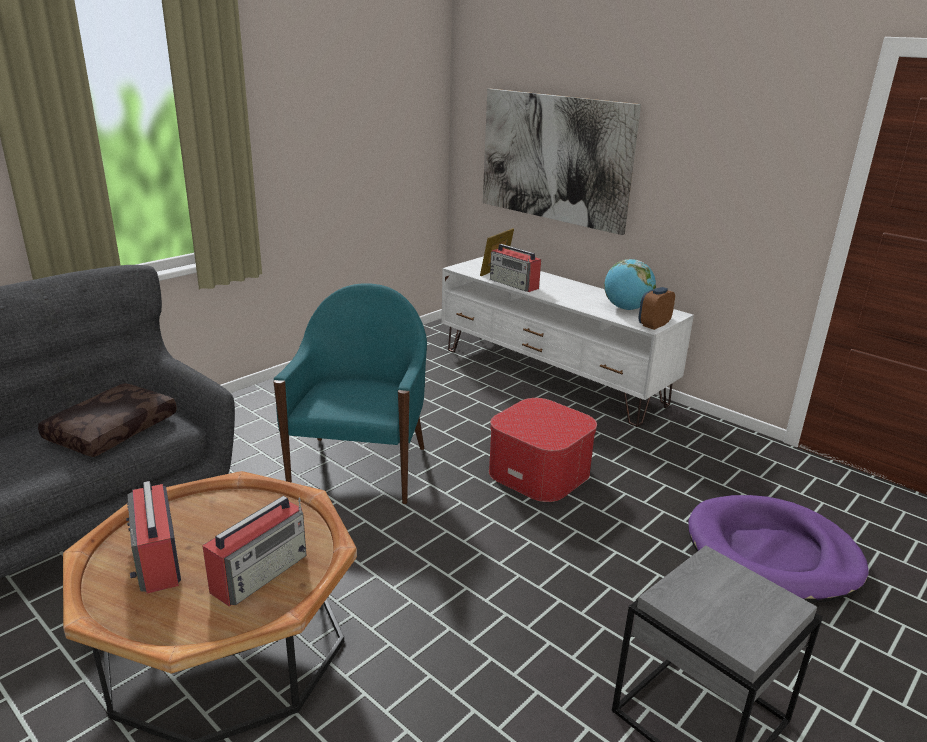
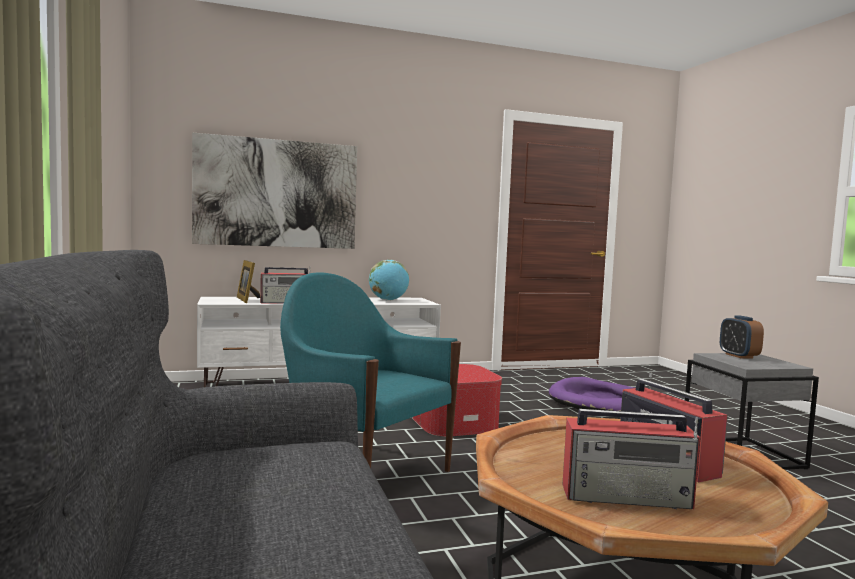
camera: 60 degrees left, 20 degrees down
(112, 430) = (277, 476): brown pillow -> none
(653, 325) = (425, 302): alarm clock -> alarm clock (739, 356)

